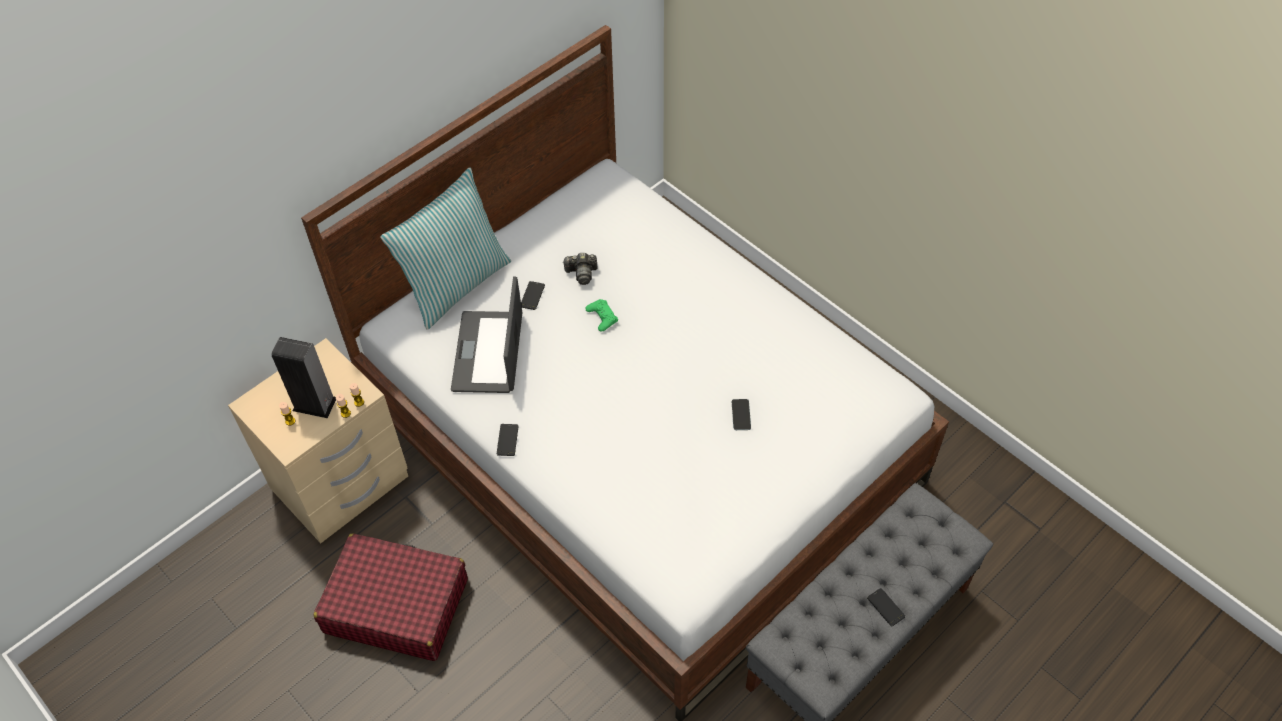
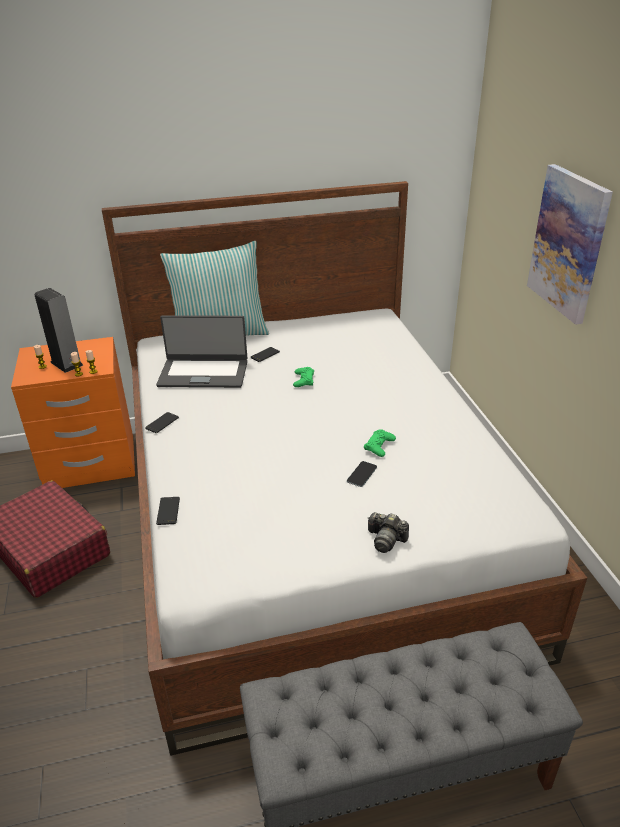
camera: 30 degrees right, 20 degrees down
(341, 484) = (90, 464): beige nightstand -> orange nightstand
(489, 352) = (203, 373): laptop -> laptop turned 120 degrees counterclockwise
(581, 273) = (312, 354): camera -> camera (386, 540)
(734, 374) = (379, 446): none -> green game controller
(836, 98) = (568, 243): none -> picture
(886, 607) = (408, 720): phone -> phone (168, 511)

